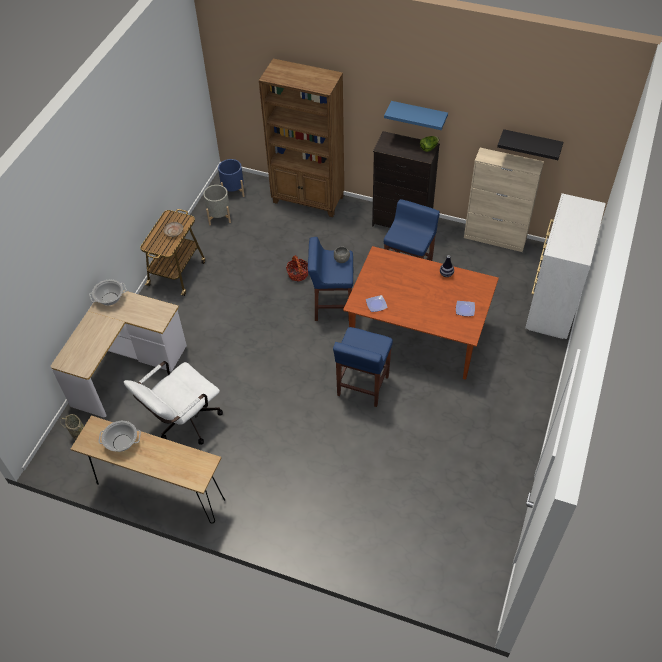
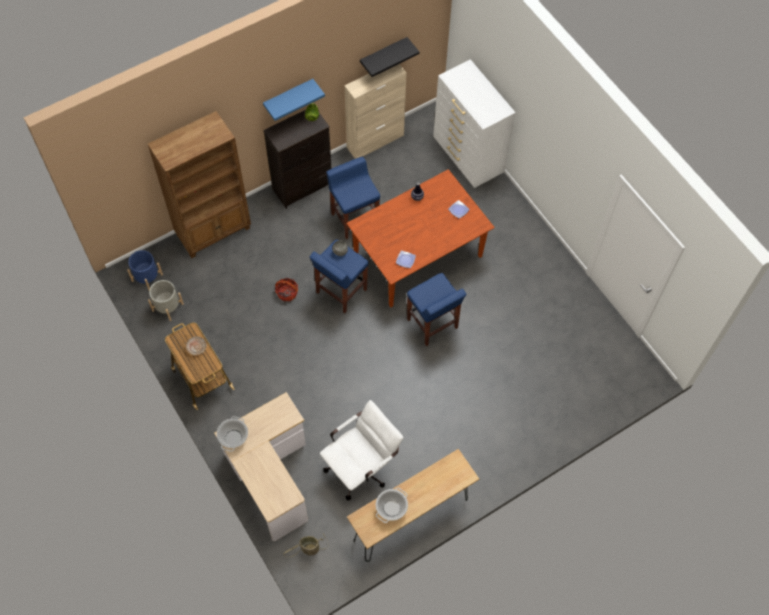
camera: 55 degrees left, 10 degrees up
(183, 423) = (361, 466): white office chair -> white office chair turned 120 degrees counterclockwise

